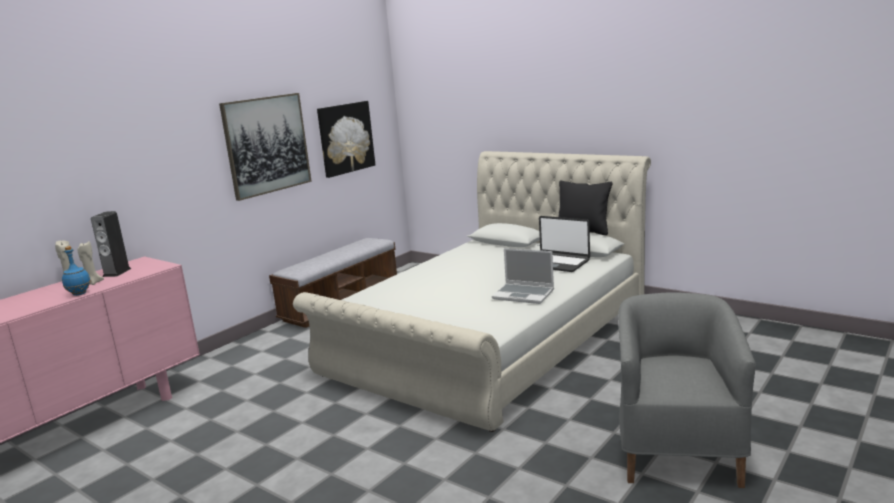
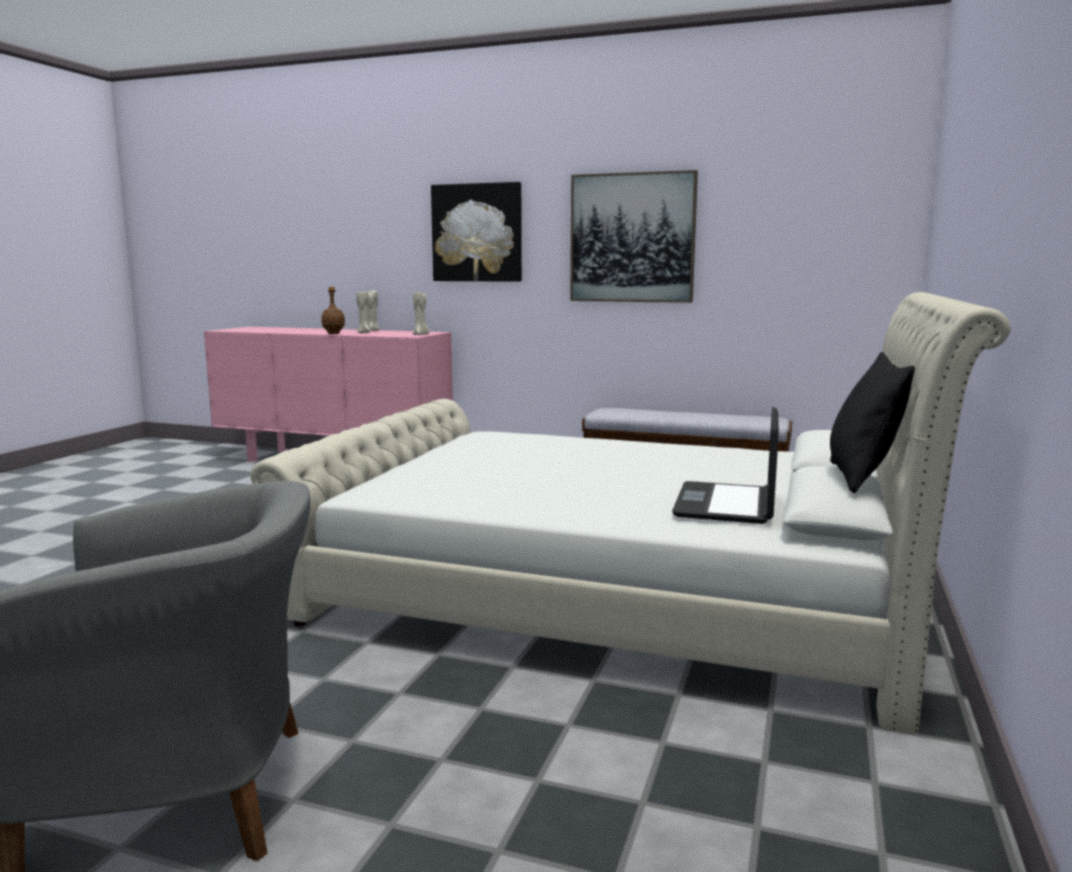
camera: 70 degrees right, 5 degrees down
(79, 294) = (333, 333): blue bottle -> brown bottle
(117, 272) = (396, 332): speaker -> none
(155, 264) = (421, 334): none -> beige candle
(345, 138) = (783, 251): picture -> picture (477, 233)
(524, 294) = (532, 497): laptop -> none

